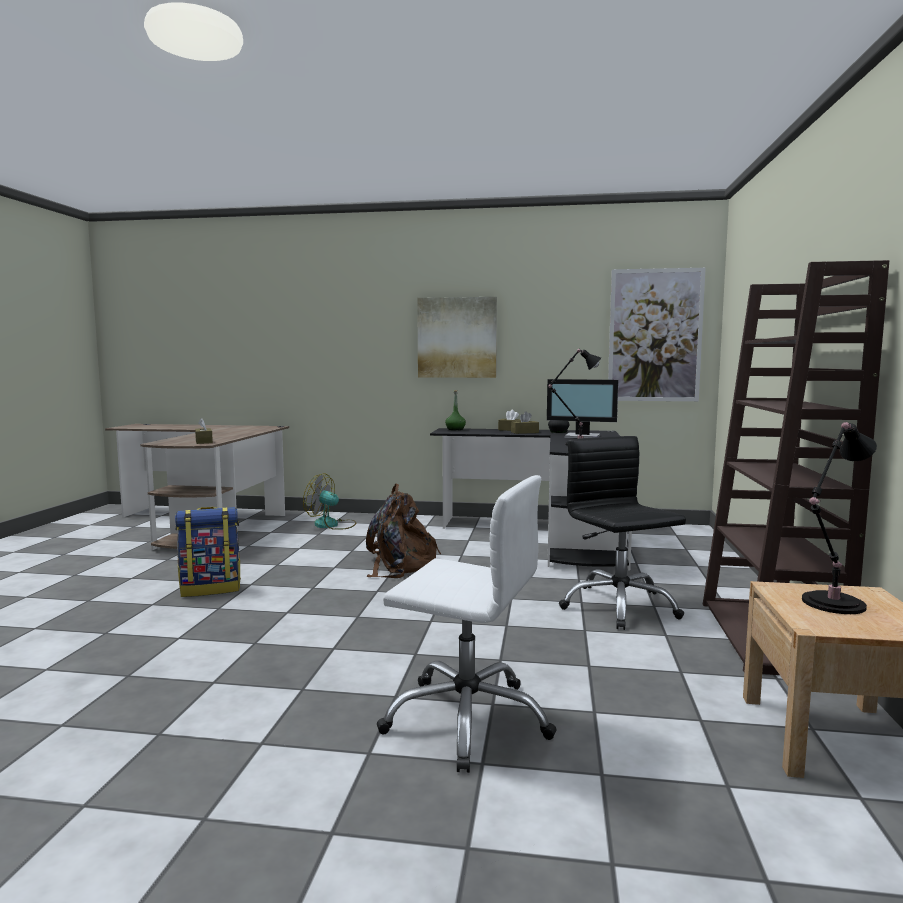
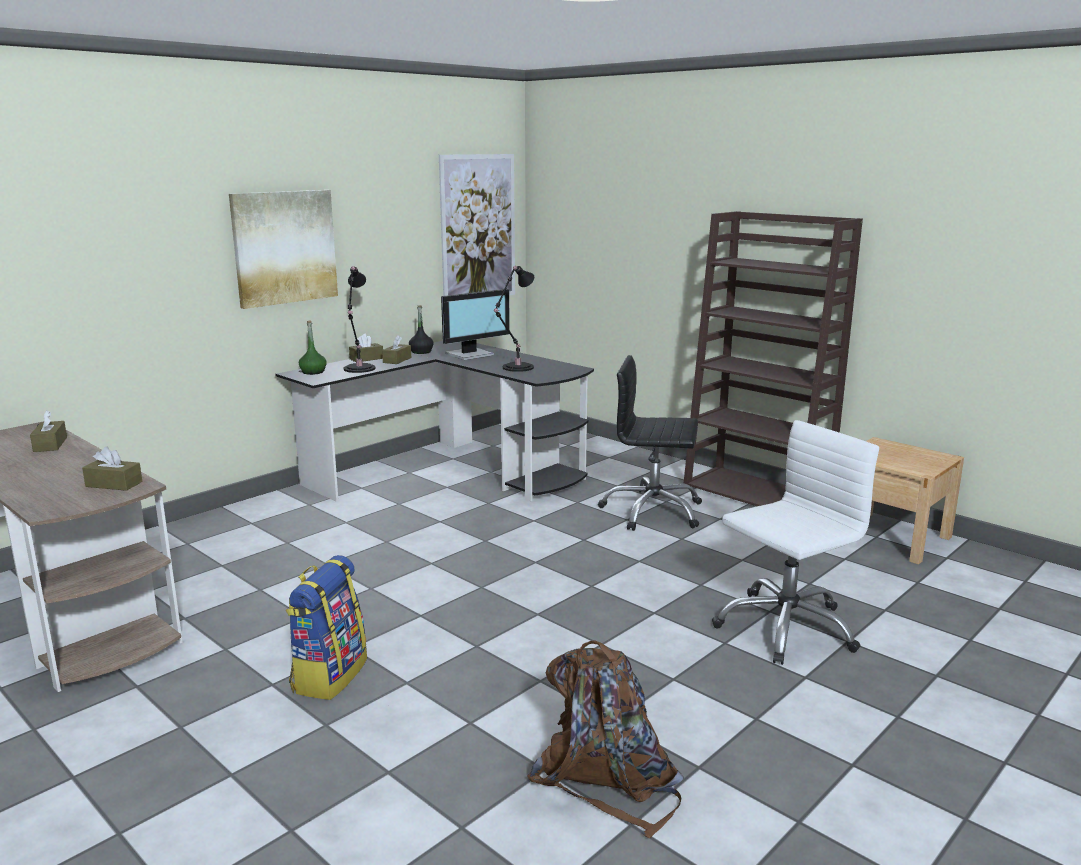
camera: 55 degrees left, 10 degrees up
(251, 430) = (50, 444): none -> brown tissue box
(331, 525) = (198, 548): fan -> none
(399, 565) = (422, 556): brown backpack -> brown backpack (608, 777)
(830, 604) = (892, 456): black table lamp -> black table lamp (358, 369)

